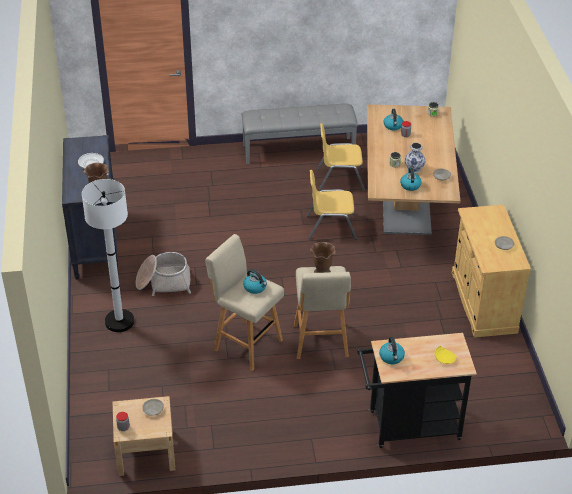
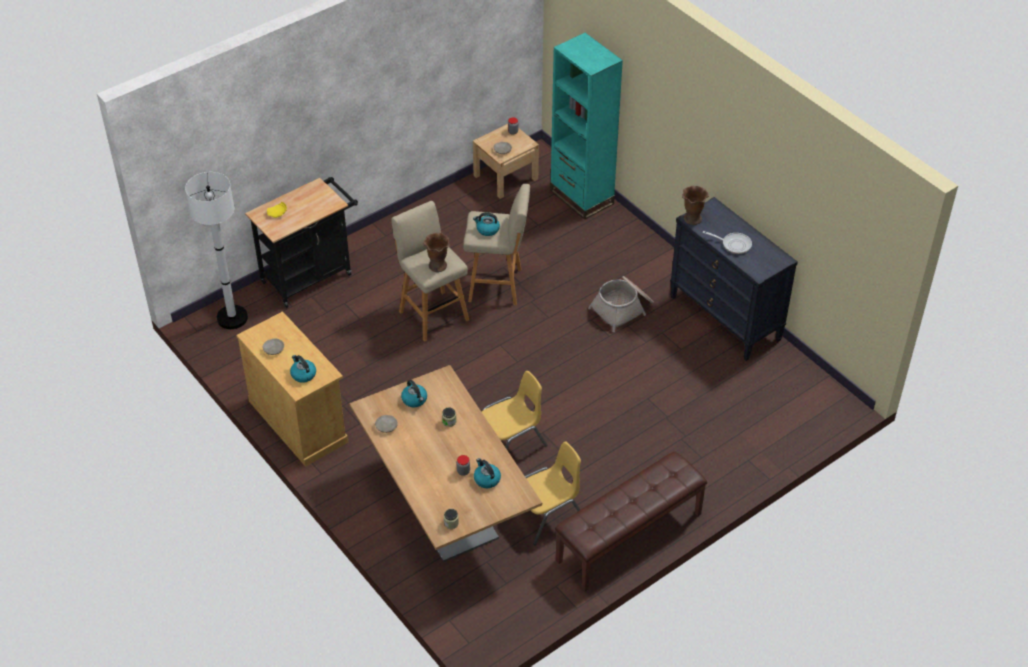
camera: 150 degrees right, 5 degrees up
(97, 396) = (581, 197): none -> turquoise bookcase
(119, 321) = (625, 258): white floor lamp -> white floor lamp (232, 318)
(298, 150) = (629, 538): grey bench -> brown bench
(391, 357) = (322, 198): kettle -> kettle (303, 374)
(414, 169) = (422, 423): vase -> none

